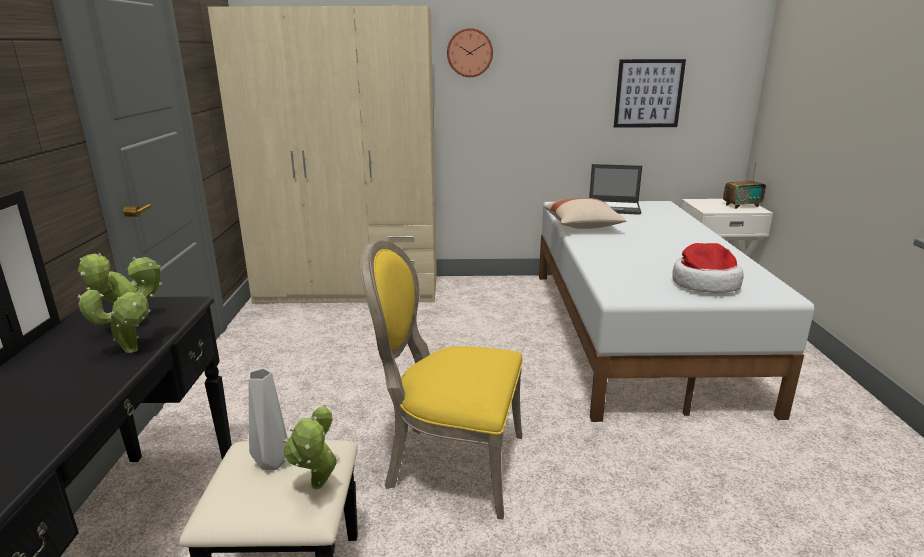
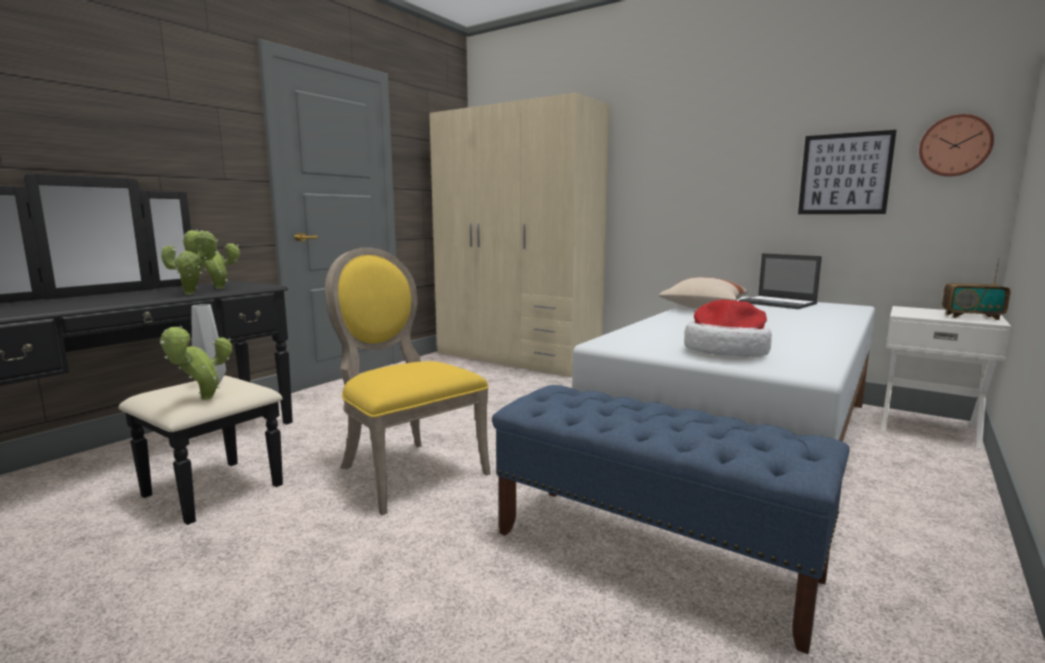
camera: 35 degrees right, 10 degrees down
(469, 52) = (643, 141): wall clock -> wall clock (954, 146)
(714, 458) = (652, 555): none -> blue bench

